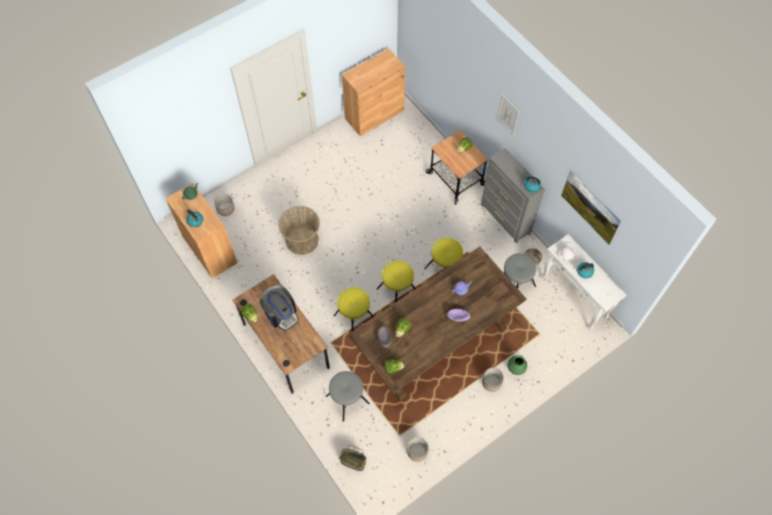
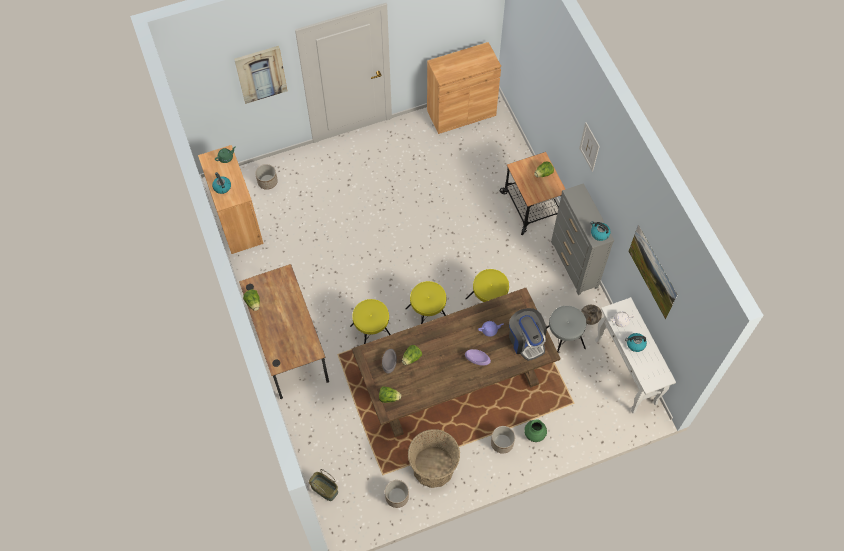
camera: 15 degrees right, 0 degrees up
(206, 114) = (261, 74): none -> picture
(281, 314) = (286, 309): coffee machine -> coffee machine (526, 340)
(302, 240) = (340, 235): basket -> basket (433, 467)
(347, 399) = (337, 421): grey stool -> none

